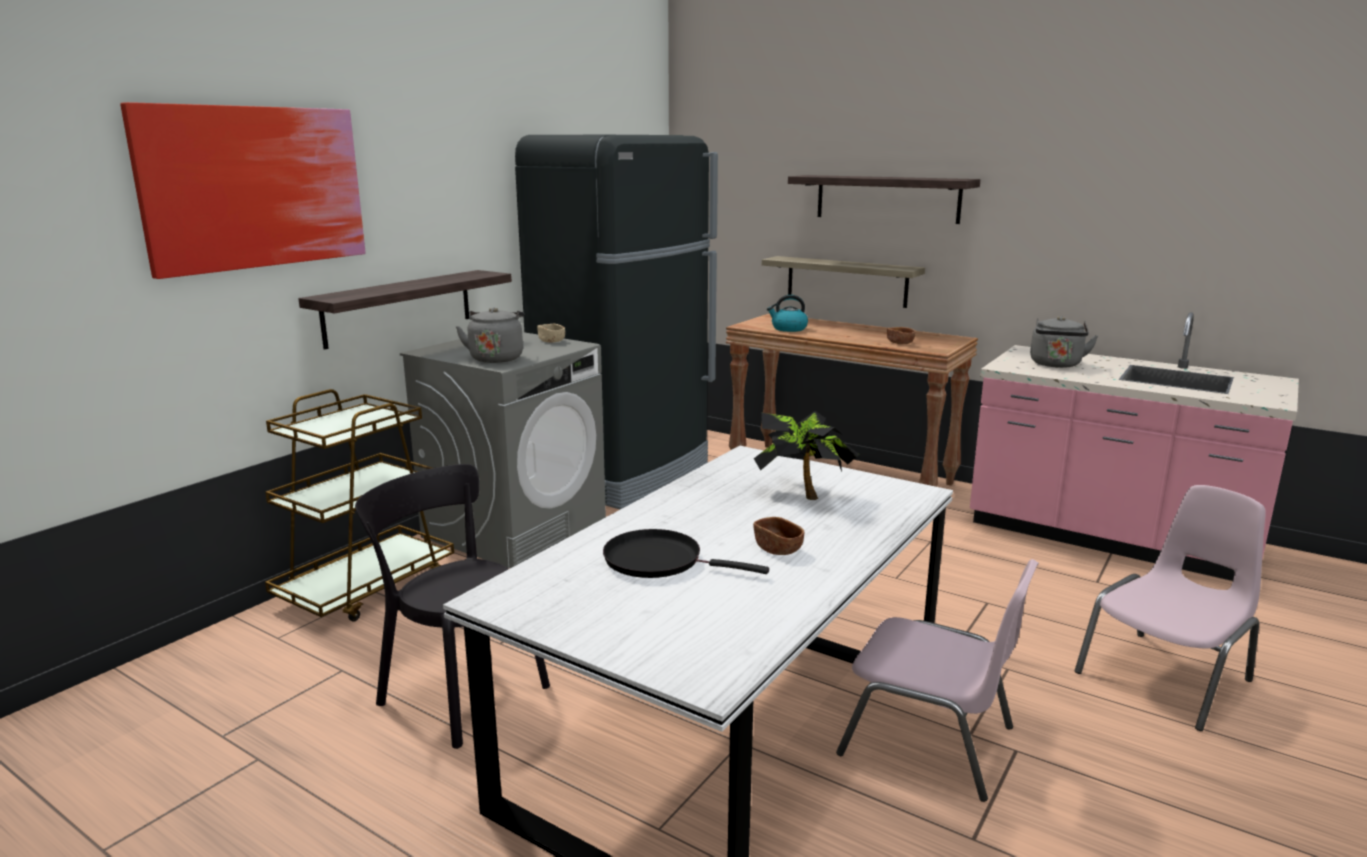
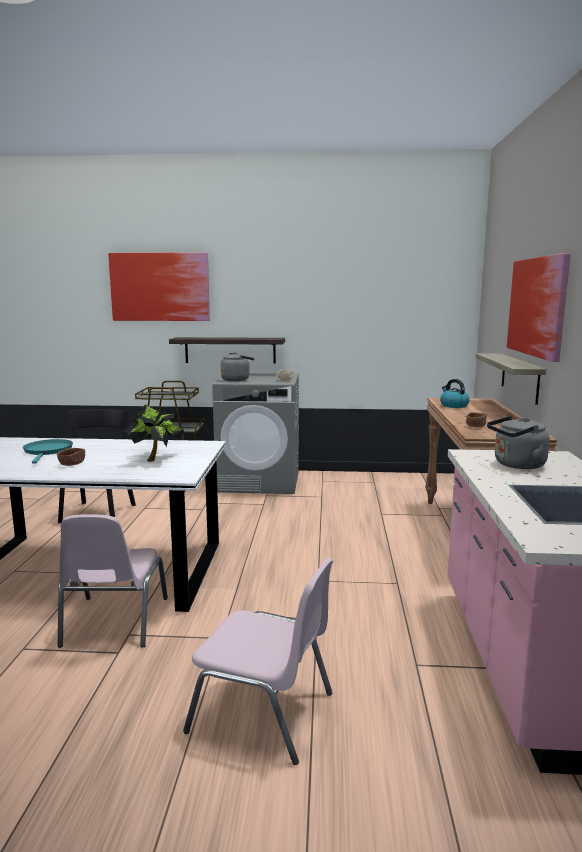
camera: 60 degrees right, 5 degrees down
(626, 476) = (361, 484): black fridge -> none
(659, 561) = (48, 451): black frying pan -> turquoise frying pan
(887, 198) = (537, 306): shelf -> picture

